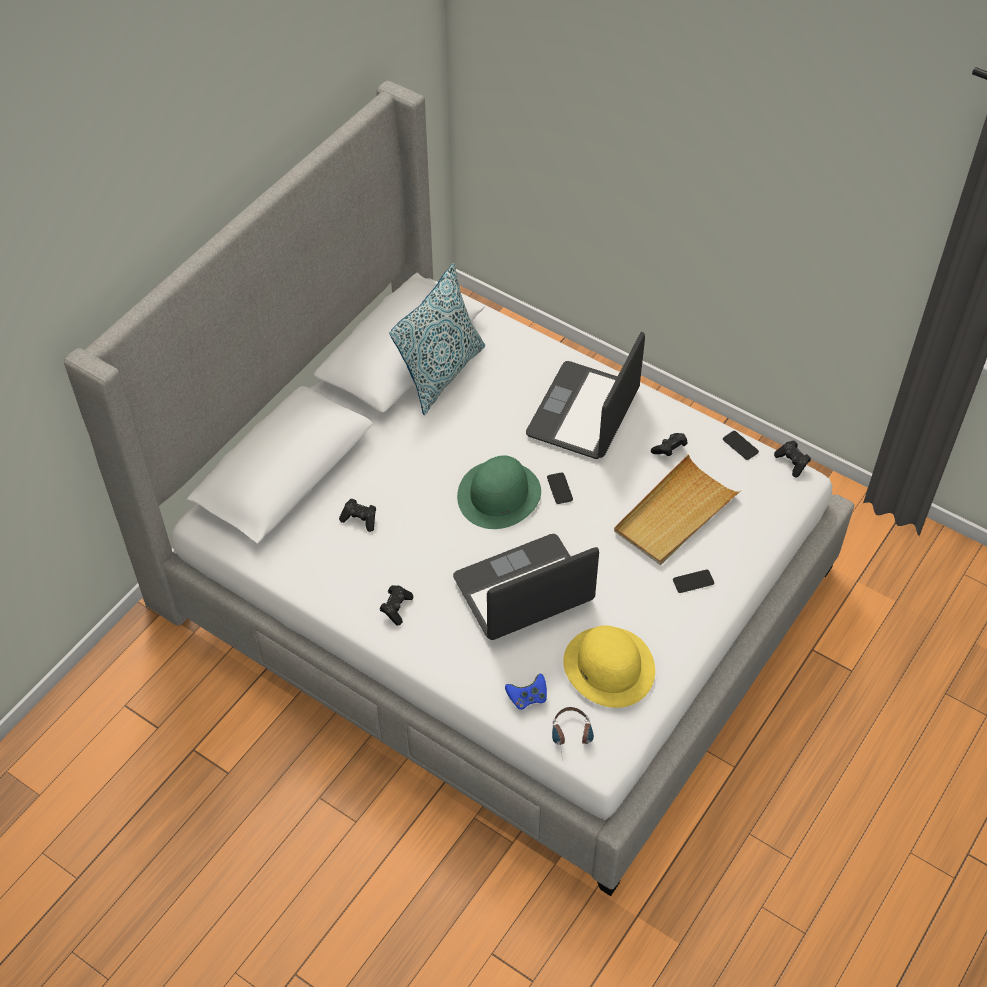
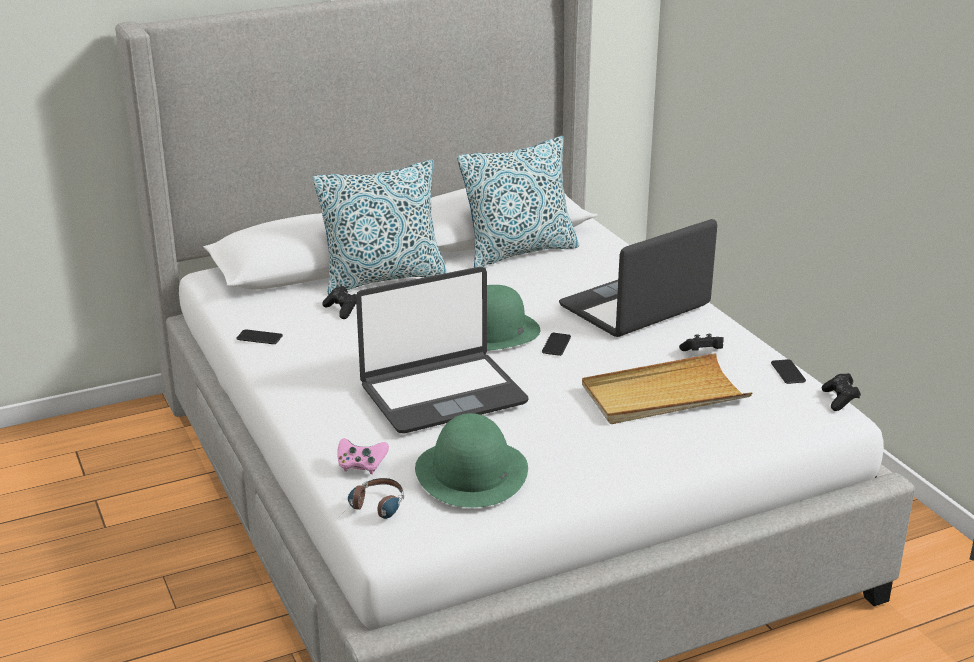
camera: 30 degrees right, 25 degrees down
(358, 460) = (383, 278): none -> pillow
(396, 608) = (307, 370): black game controller -> none
(524, 590) = (442, 394): laptop -> laptop turned 150 degrees clockwise
(527, 697) = (361, 466): blue game controller -> pink game controller
(609, 667) = (472, 472): yellow hat -> green hat
(693, 581) = (635, 446): phone -> phone (259, 338)

